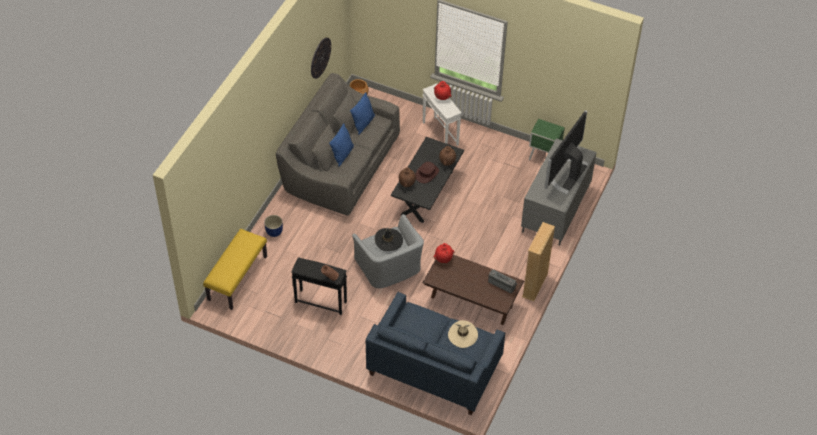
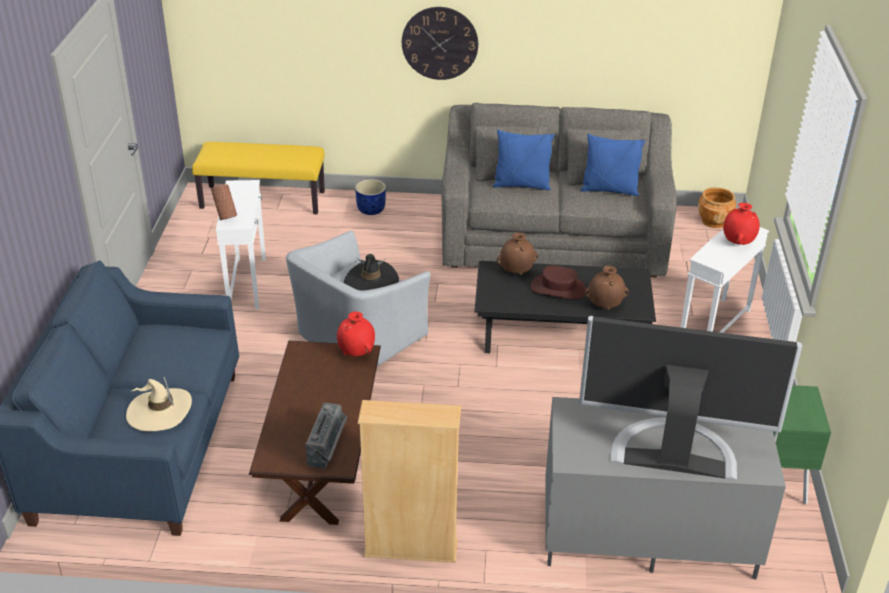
camera: 70 degrees right, 15 degrees down
(320, 57) = (644, 52): wall clock -> wall clock (440, 43)
(320, 302) = (248, 283): black side table -> white side table

